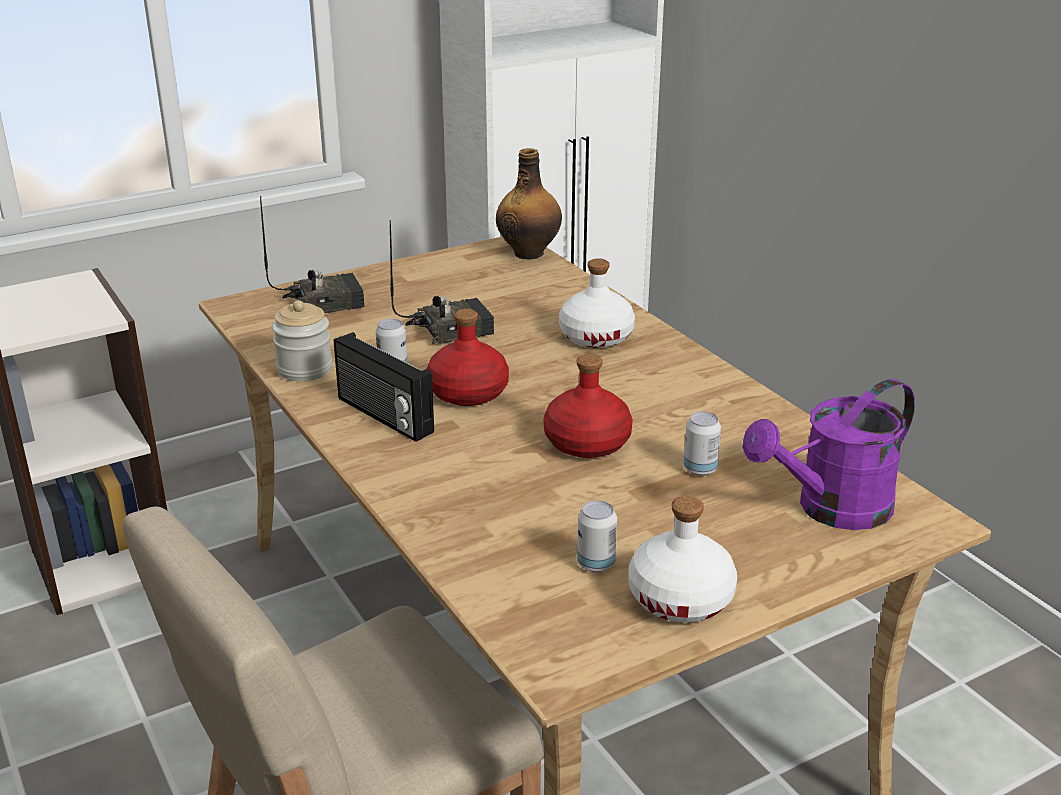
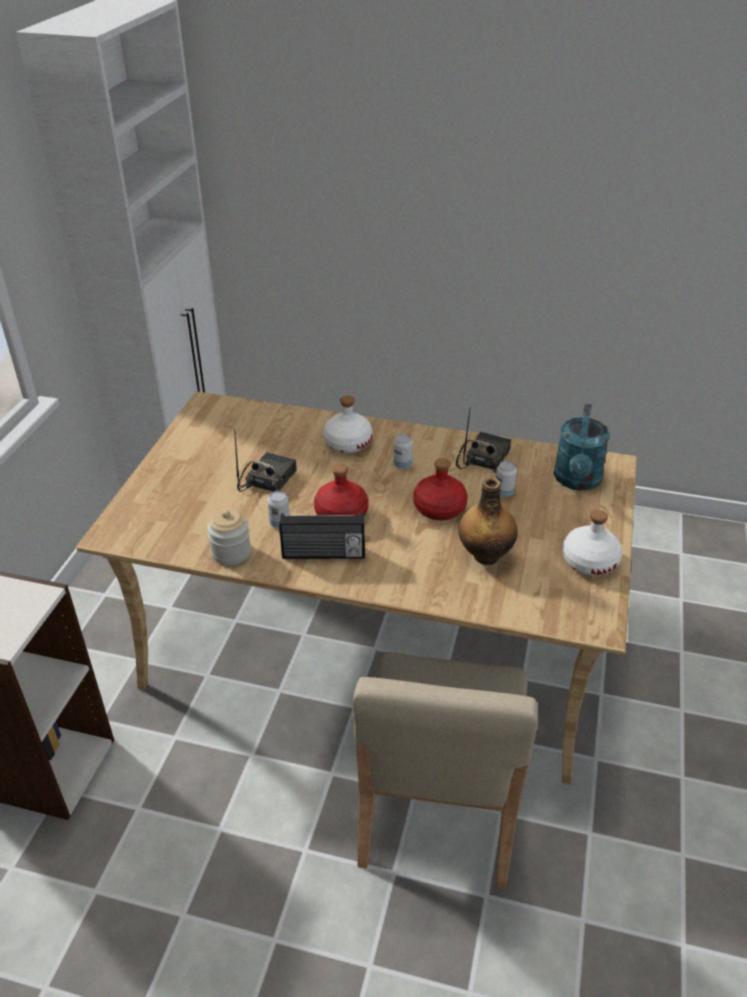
camera: 45 degrees left, 10 degrees up
(325, 302) = (162, 501): radio -> radio (482, 458)
(529, 253) = (225, 405): bottle -> bottle (485, 555)
(596, 564) = (538, 568): can -> can (402, 464)
(831, 510) = (577, 481): purple watering can -> turquoise watering can

